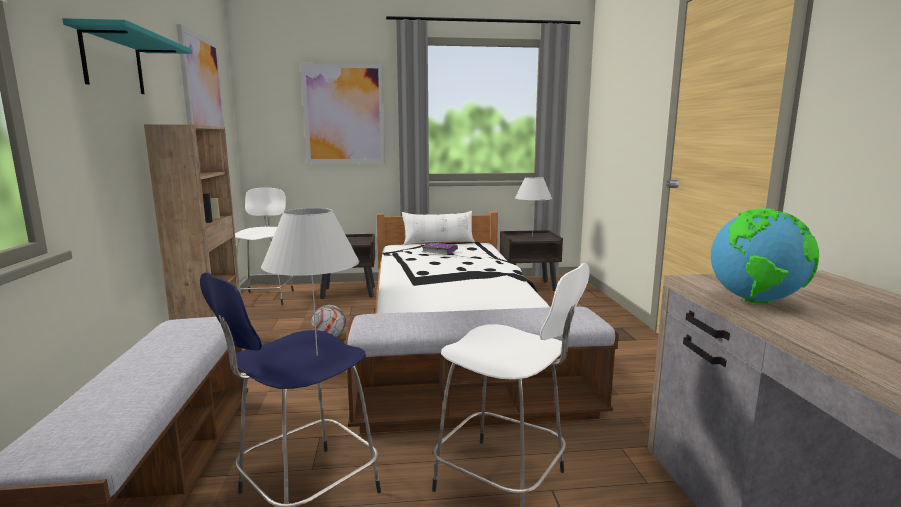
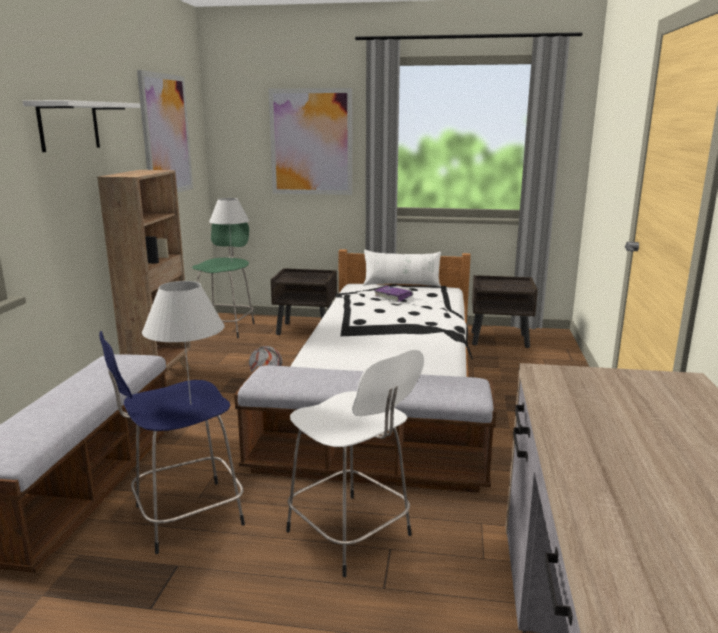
camera: 15 degrees right, 5 degrees up
(113, 62) = (69, 126): turquoise shelf -> white shelf
(266, 297) = (226, 328): white stool -> green stool
(532, 236) = (506, 283): white table lamp -> white table lamp (231, 261)
(756, 301) = (568, 403): globe -> none

